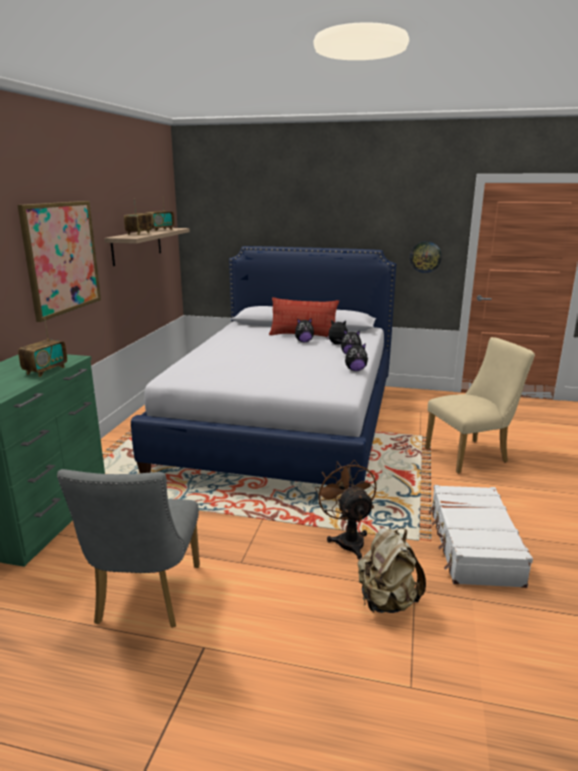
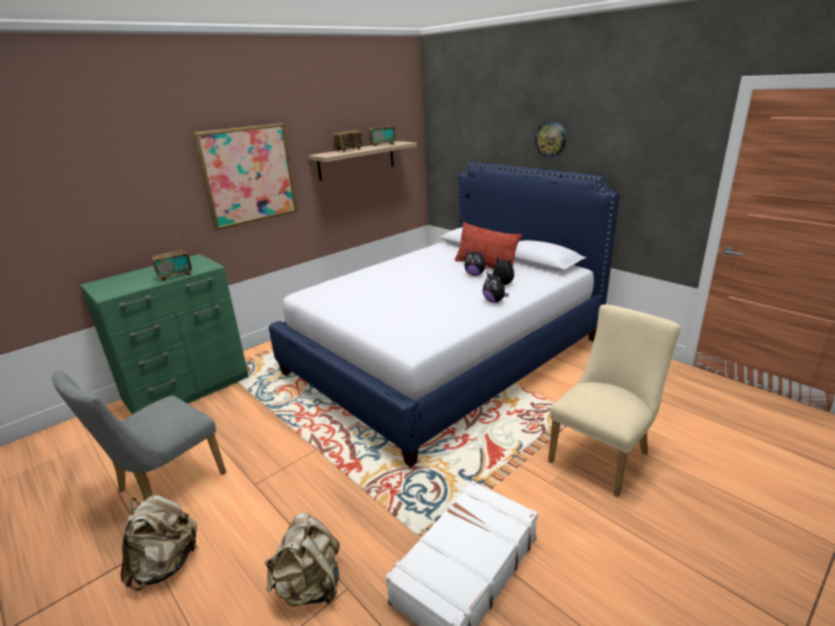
camera: 35 degrees right, 5 degrees up
(242, 648) = (166, 564): none -> beige backpack
(348, 539) = (356, 502): brown fan -> none
(355, 370) = (469, 321): plush toy -> none
(425, 257) = (661, 188): wall clock -> wall clock (550, 139)
(471, 455) = (603, 454): beige chair -> beige chair turned 60 degrees counterclockwise

